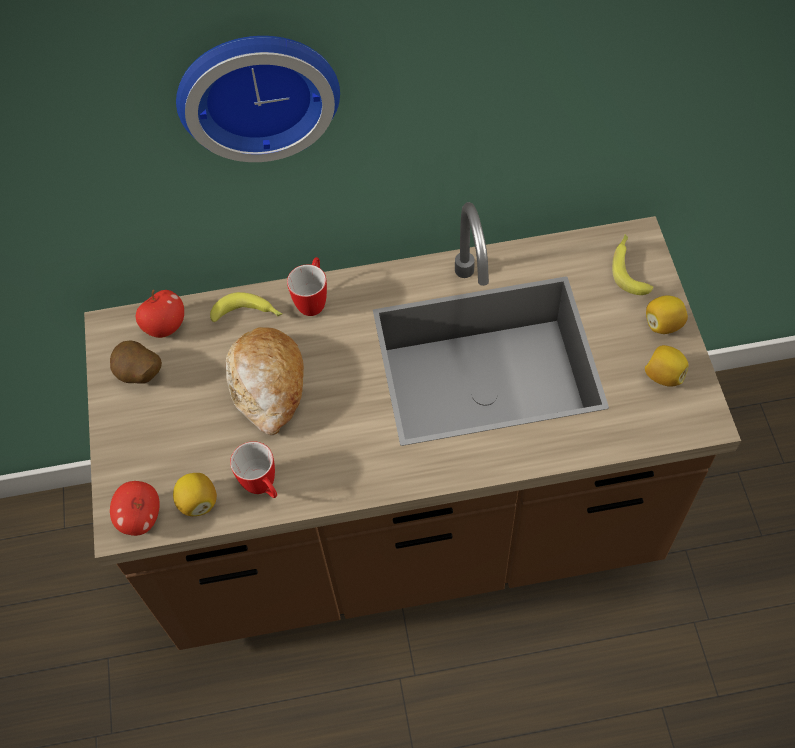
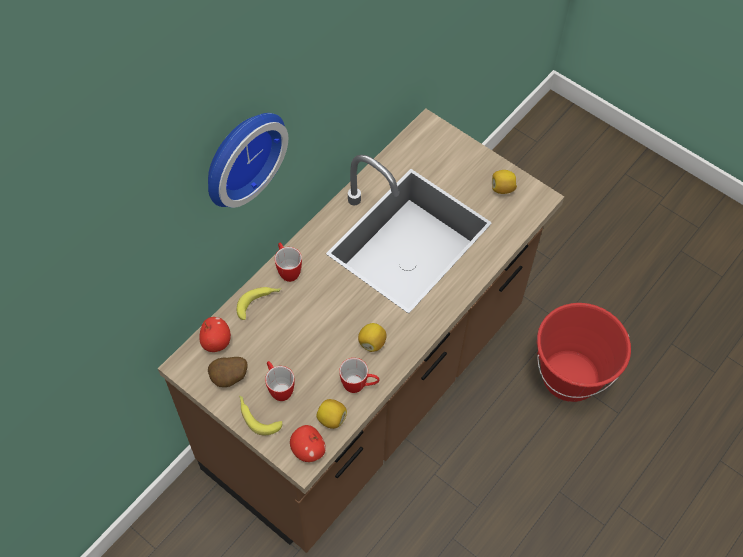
camera: 45 degrees left, 0 degrees up
(178, 424) = (279, 388): none -> mug
(268, 386) = (308, 332): bread -> none
(629, 268) = (437, 144): banana -> banana (257, 416)
(661, 693) = (569, 376): none -> red bucket
(663, 324) = (479, 162): lemon -> lemon (372, 342)

